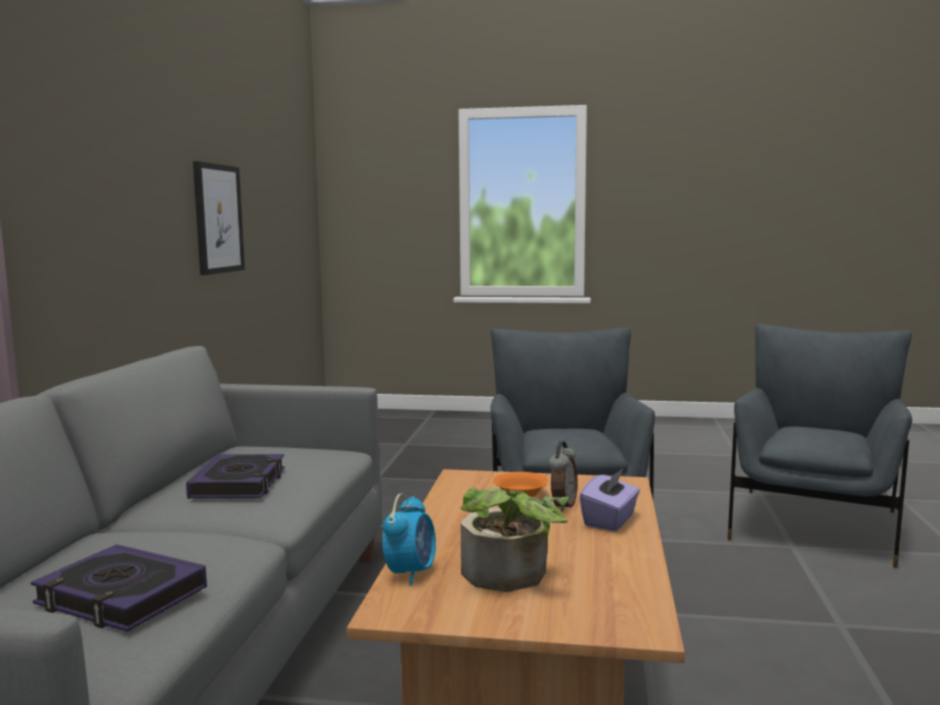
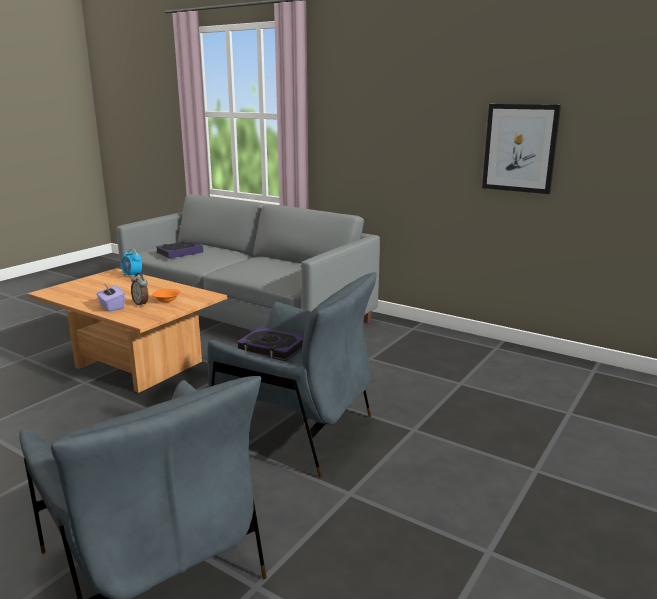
camera: 115 degrees right, 10 degrees up
(239, 484) = (261, 265): book -> book (272, 349)
(511, 577) = (104, 285): potted plant -> none

